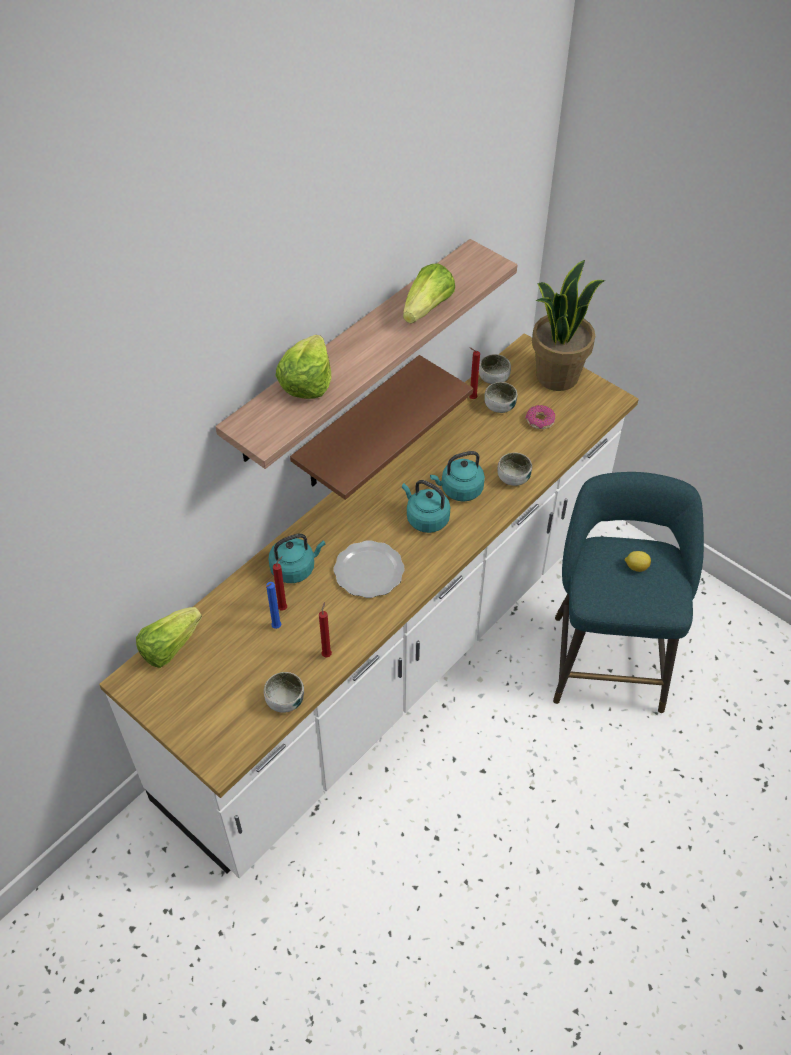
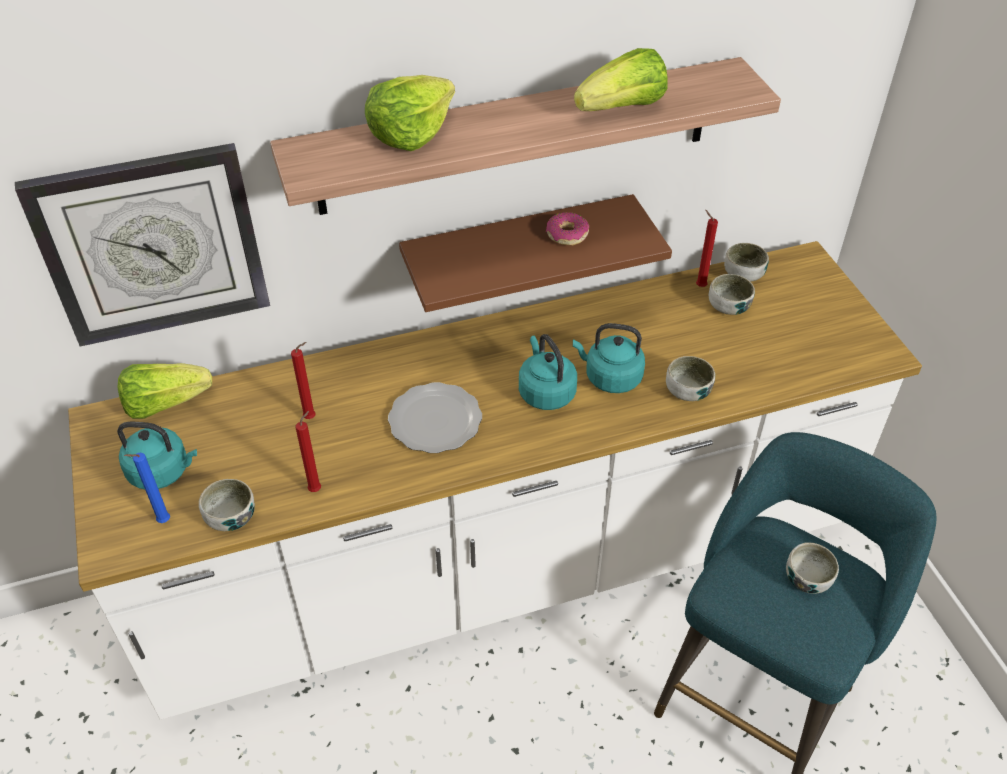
camera: 30 degrees right, 5 degrees down
(146, 535) = (152, 245): none -> wall clock
(275, 628) = (285, 435): blue candle -> blue candle (162, 522)
(295, 568) = (357, 382): turquoise kettle -> turquoise kettle (162, 472)
(539, 421) = (768, 341): donut -> donut (566, 235)
(556, 375) = (826, 300): potted plant -> none
(636, 566) = (807, 578): lemon -> bowl

